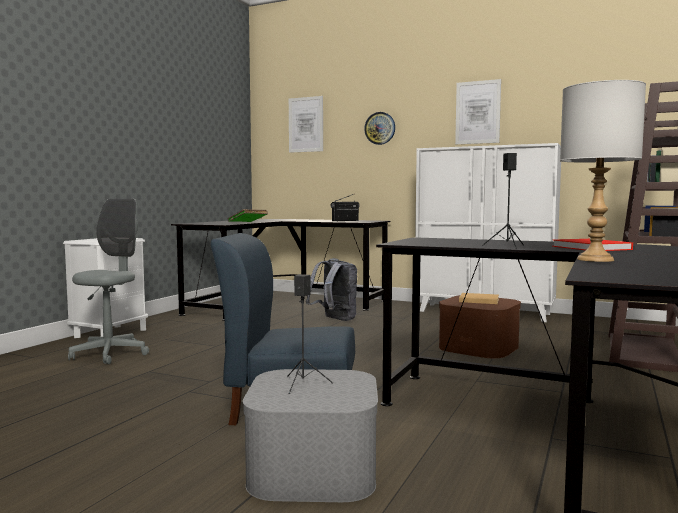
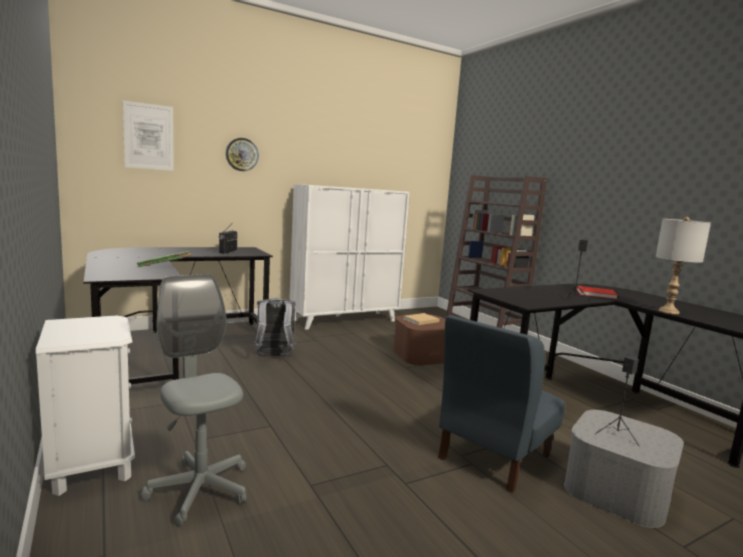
camera: 55 degrees left, 5 degrees up
(477, 112) = (331, 153): picture -> none

